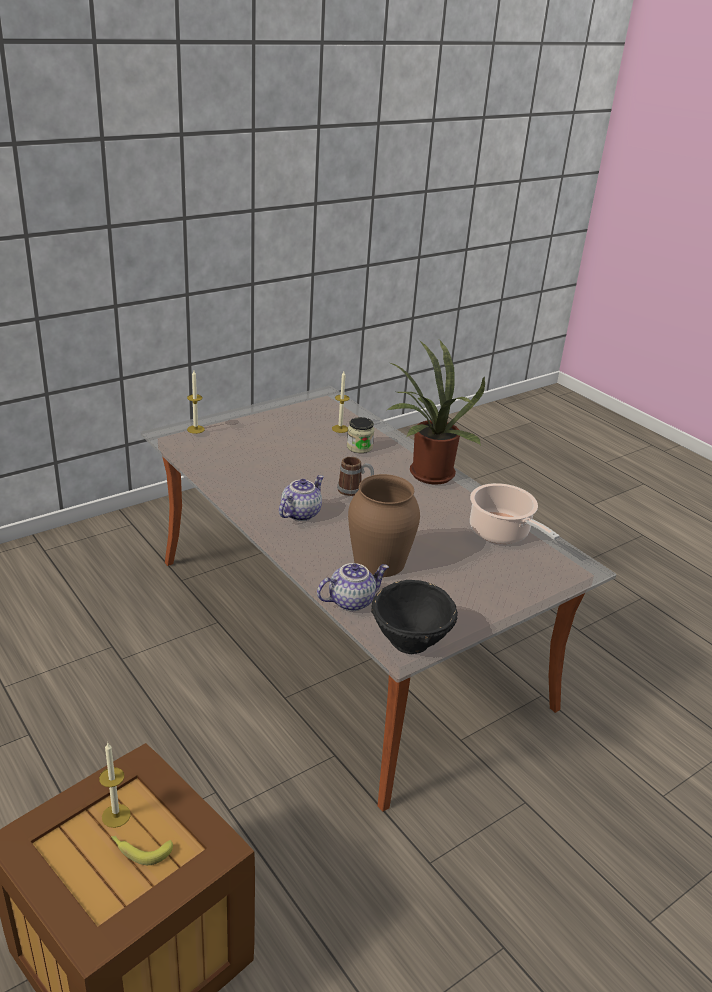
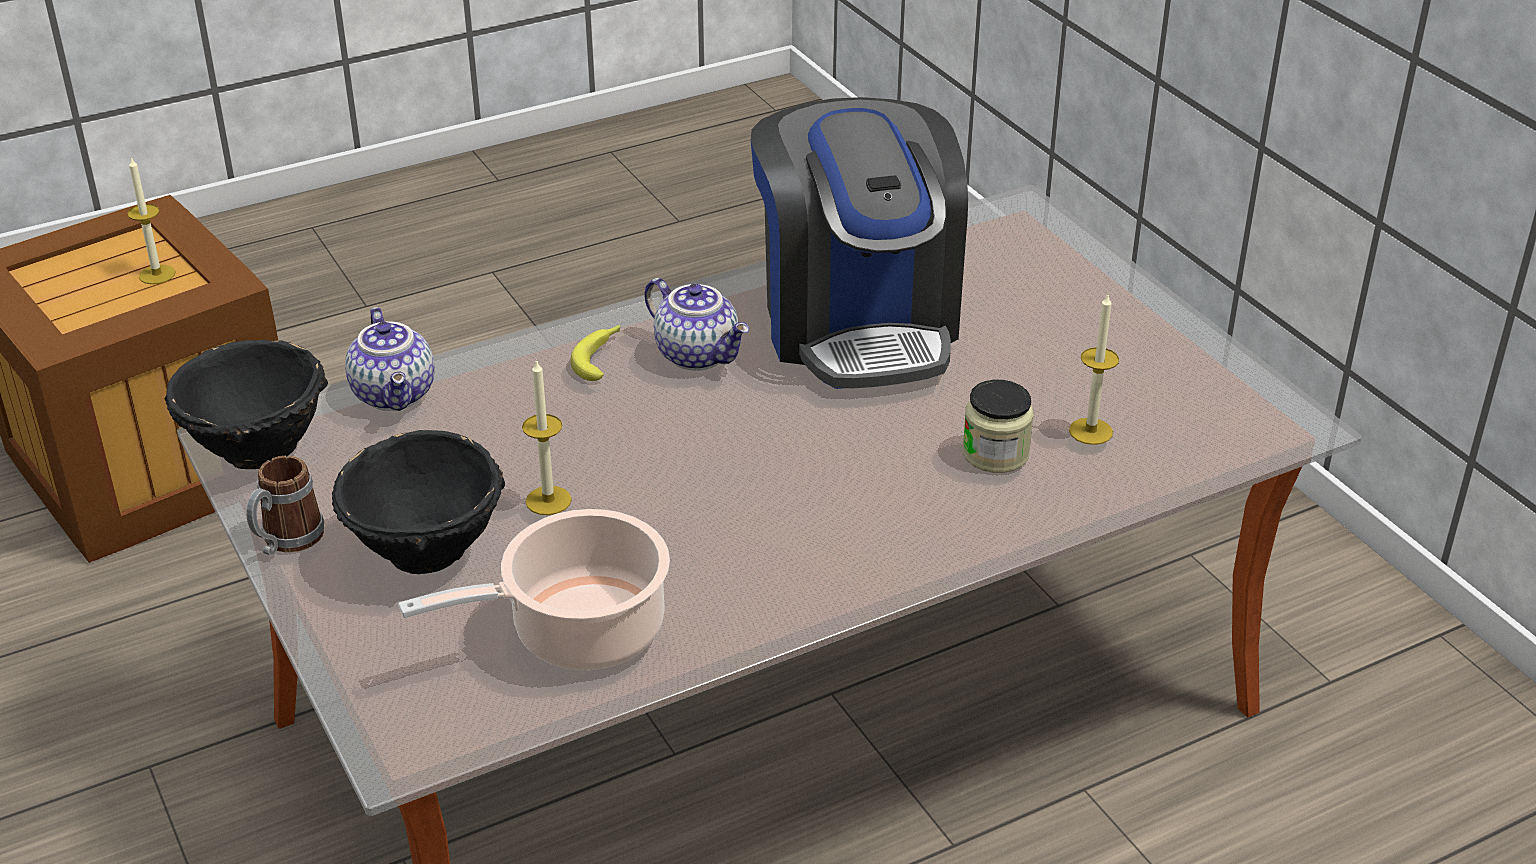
camera: 100 degrees right, 5 degrees up
(140, 850) = (94, 292): banana -> banana (601, 357)
(195, 429) = (1049, 240): candle -> candle (548, 500)
(269, 474) = (858, 323): none -> coffee machine
(354, 491) = (784, 429): mug -> mug (286, 542)
(378, 561) = (509, 437): brown vase -> none
(427, 475) = (859, 547): potted plant -> none
(469, 576) = (427, 551): none -> black bowl

